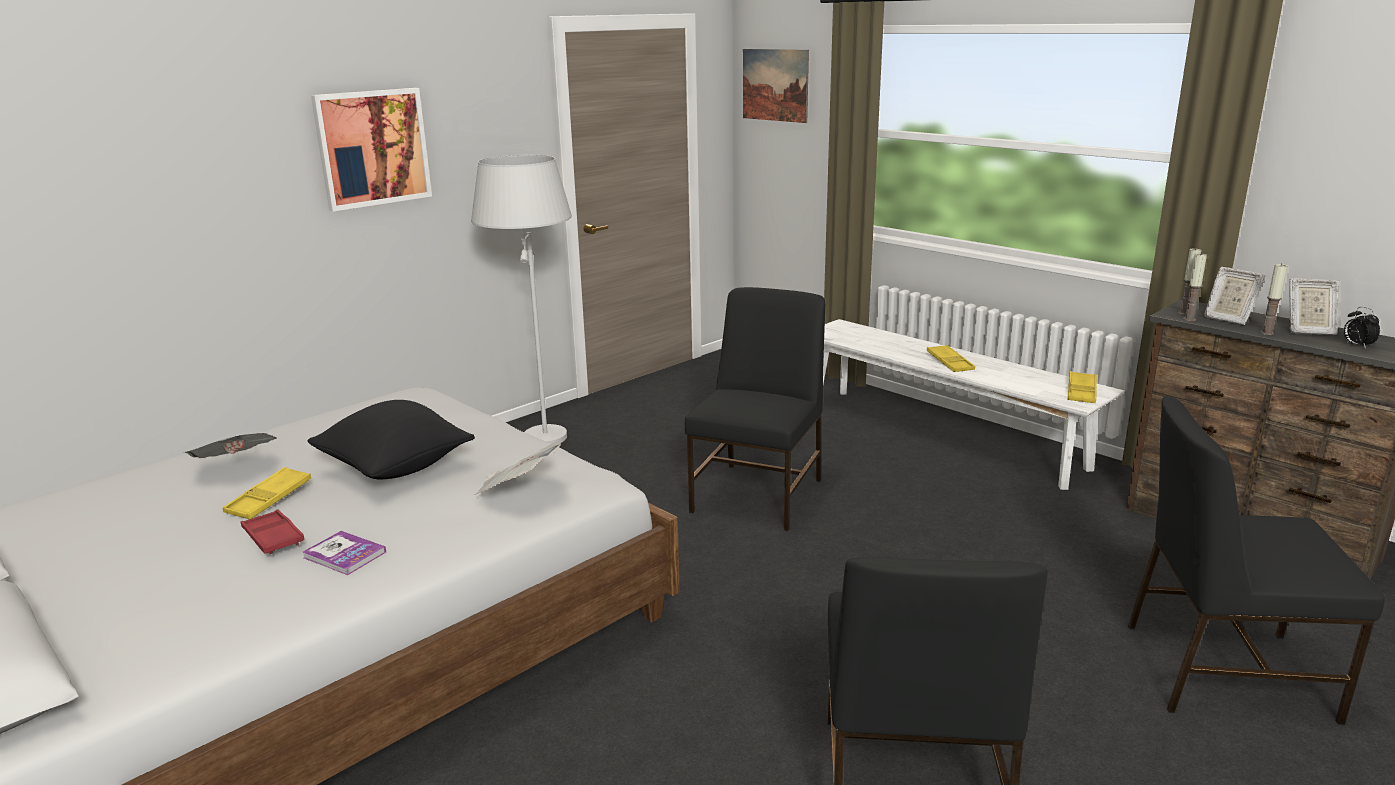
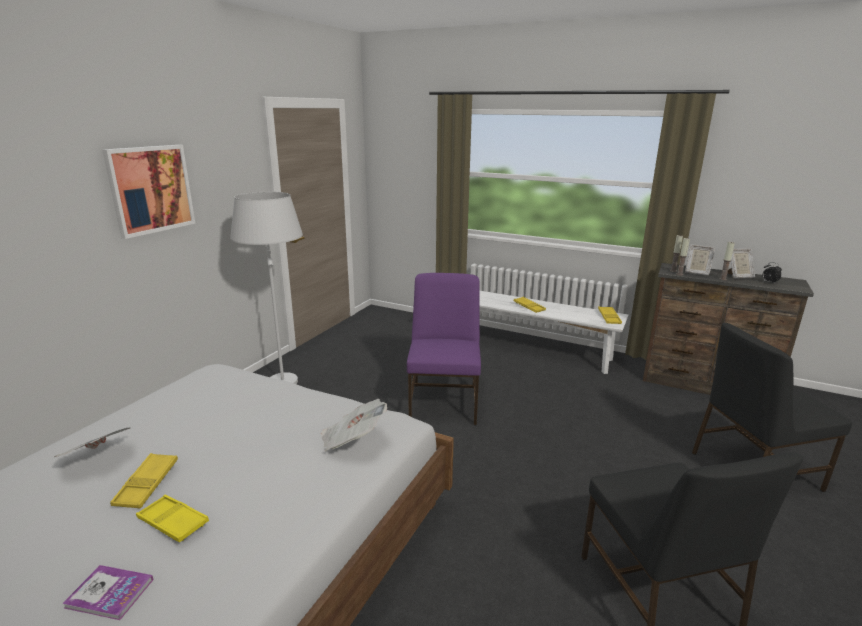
camera: 20 degrees left, 0 degrees up
(273, 537) = (173, 522): red tray -> yellow tray
(344, 555) = (248, 526): book -> book (110, 593)
(395, 469) = (240, 437): black pillow -> none
(759, 495) = (444, 403): black chair -> purple chair
(775, 85) = (395, 145): picture -> none

